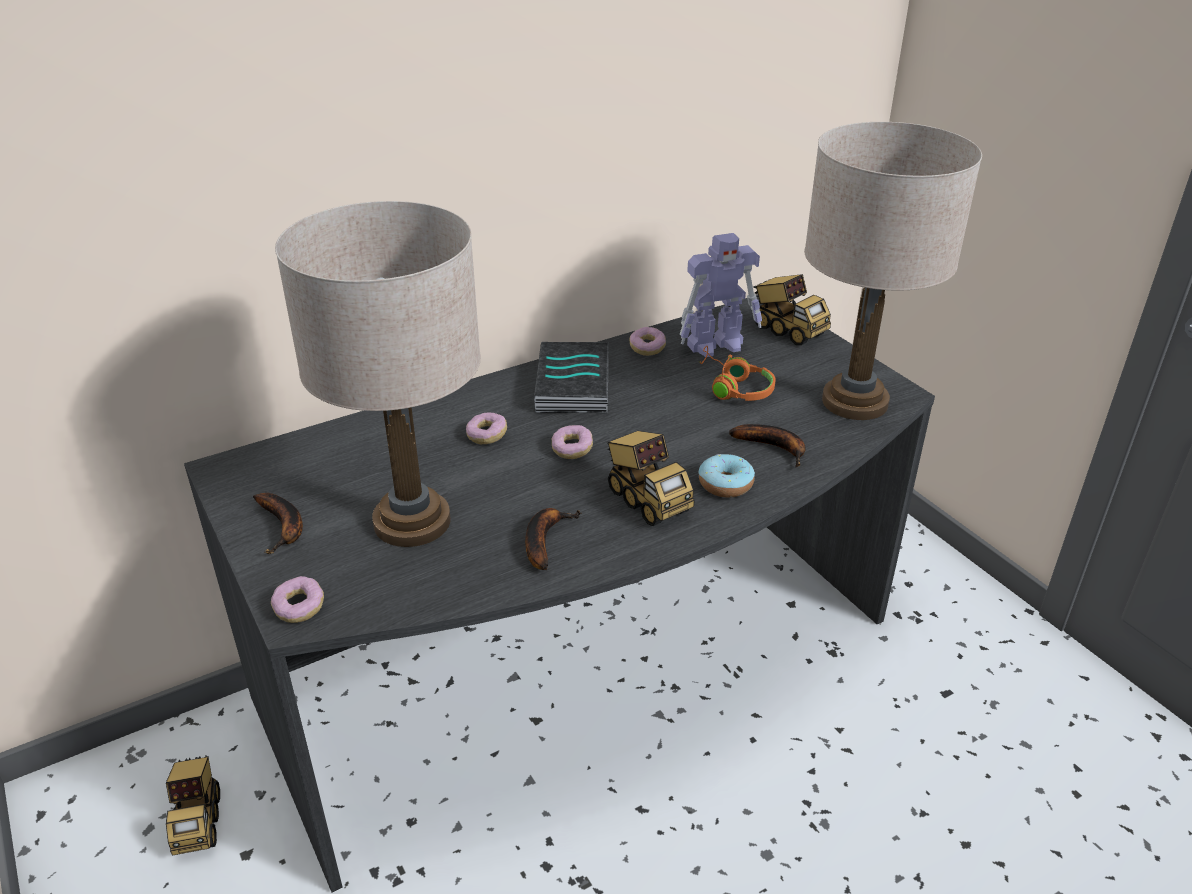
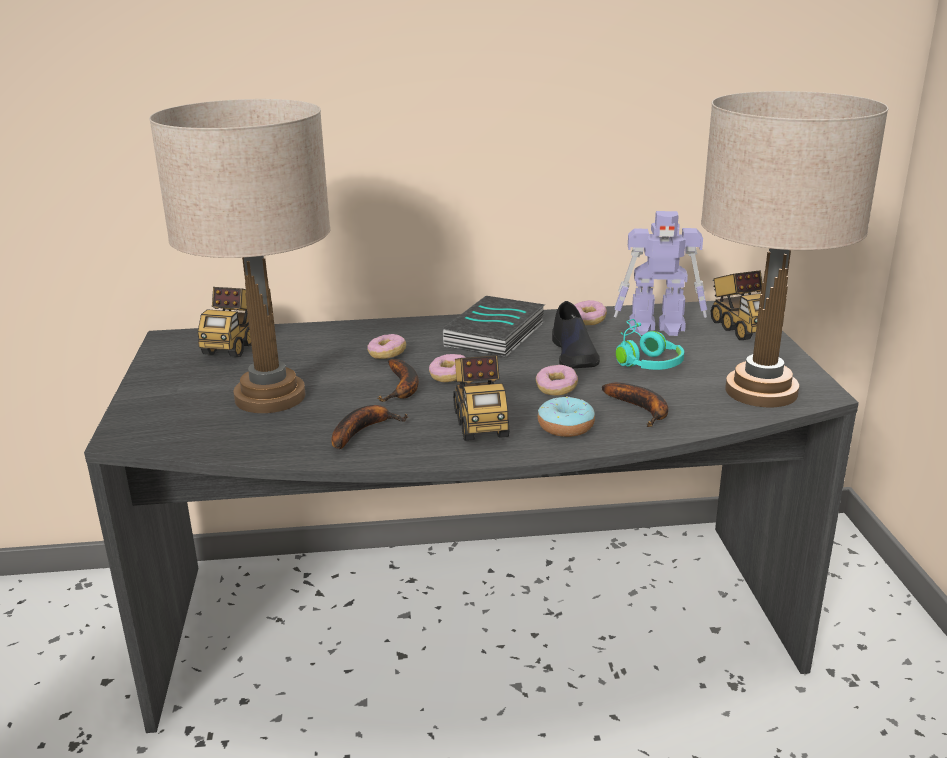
camera: 25 degrees right, 10 degrees down
(198, 821) = (91, 645): toy truck -> toy truck (235, 345)
(283, 527) = (174, 381): banana -> banana (403, 388)
(299, 608) = (131, 432): donut -> donut (556, 388)
(667, 395) = (574, 354): none -> black shoe
(733, 387) = (644, 360): orange headphones -> turquoise headphones

